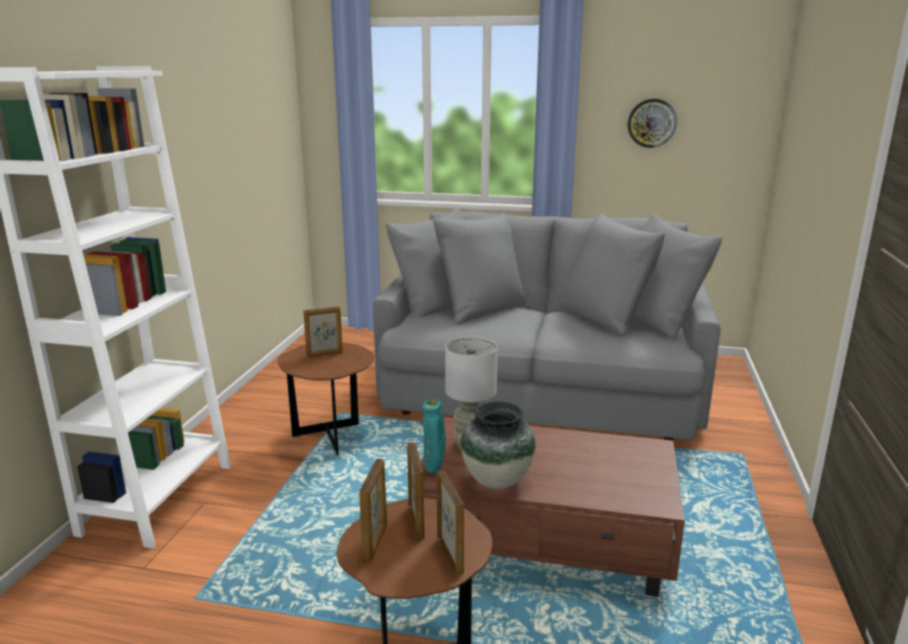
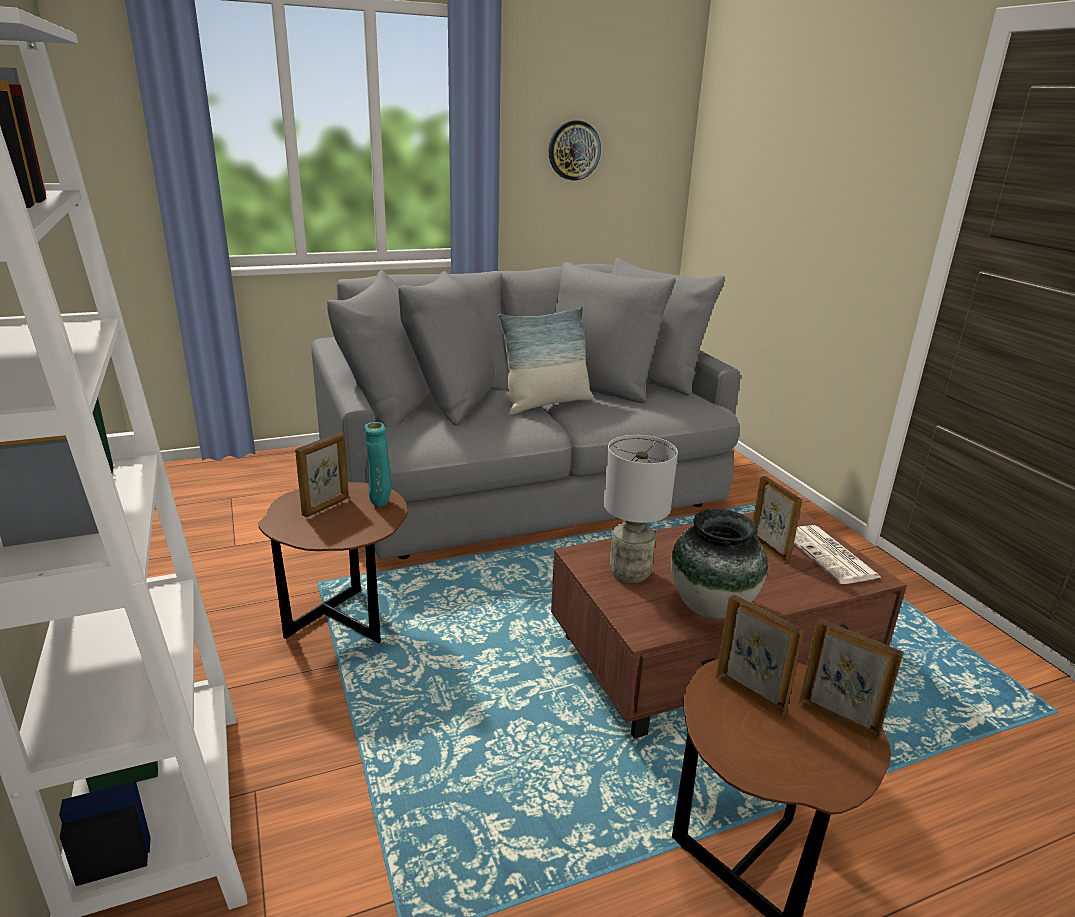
camera: 35 degrees left, 5 degrees up
(375, 542) = (747, 743): picture frame -> picture frame (769, 550)
(434, 470) = (634, 619): turquoise vase -> turquoise vase (380, 503)
(542, 322) = (546, 403): none -> pillow
(646, 481) = (830, 556): none -> newspaper

